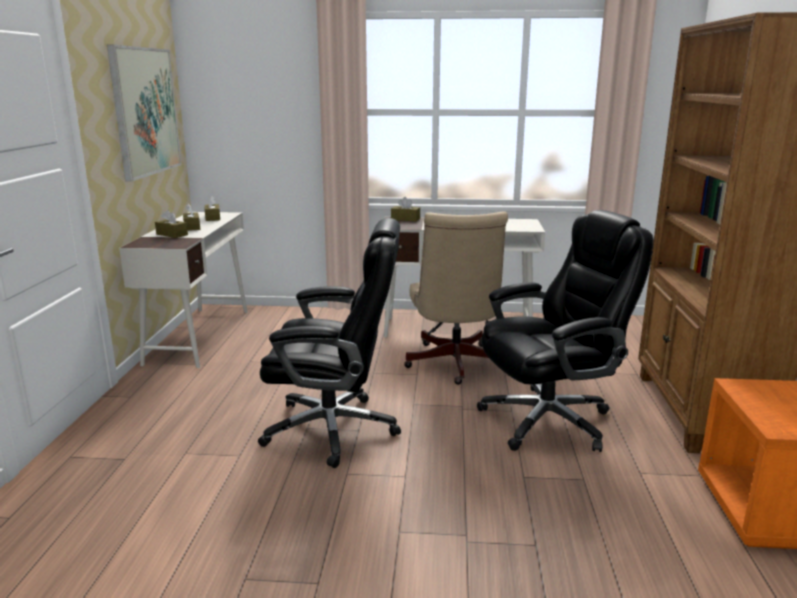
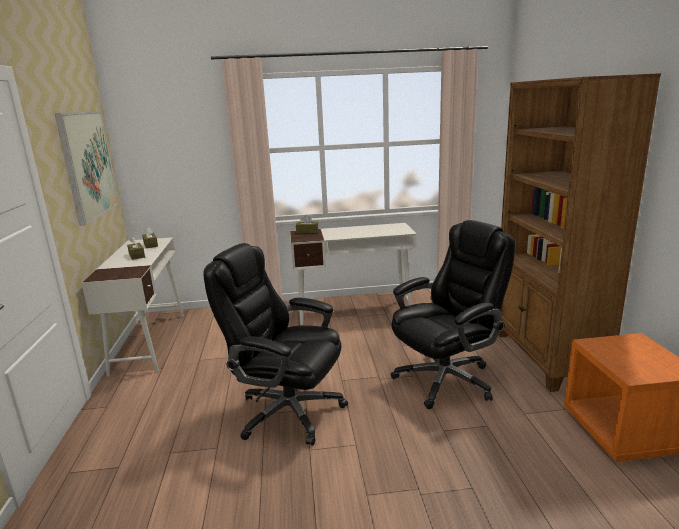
camera: 10 degrees left, 0 degrees up
(172, 234) = (122, 264): brown tissue box -> none
(334, 429) = (287, 411): black office chair -> black office chair turned 150 degrees counterclockwise
(455, 365) = (362, 342): beige office chair -> none

